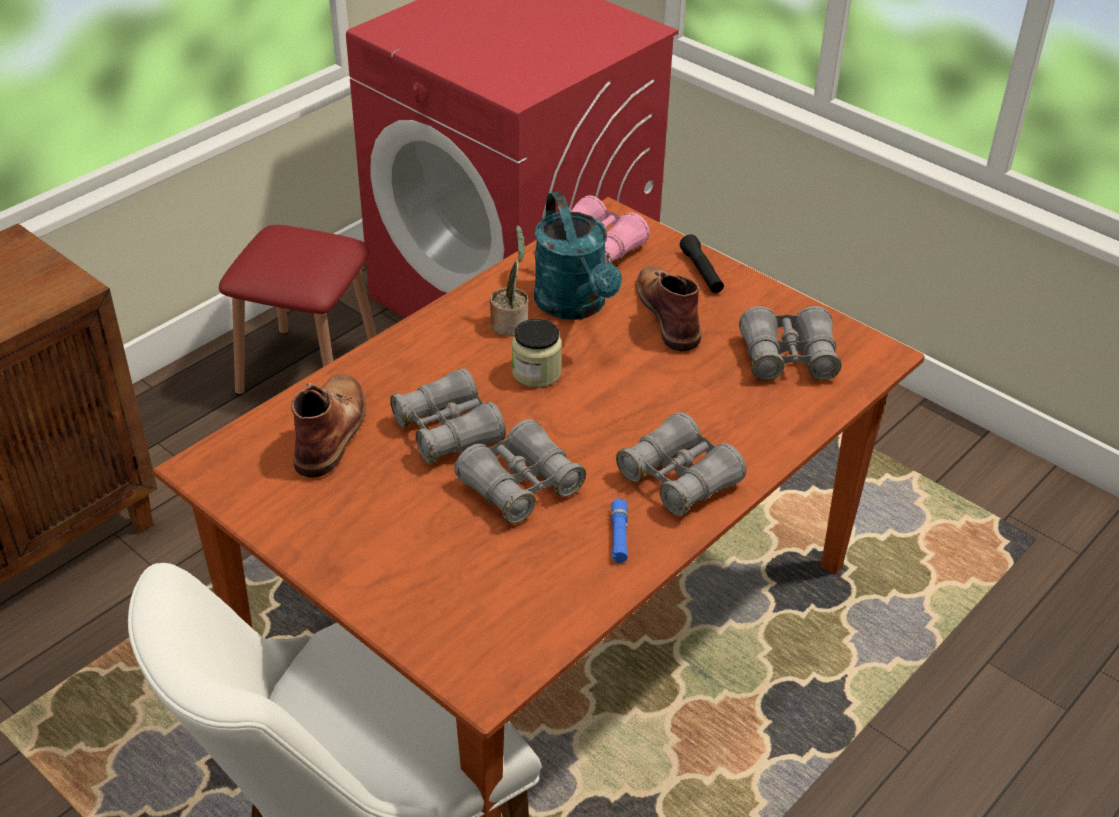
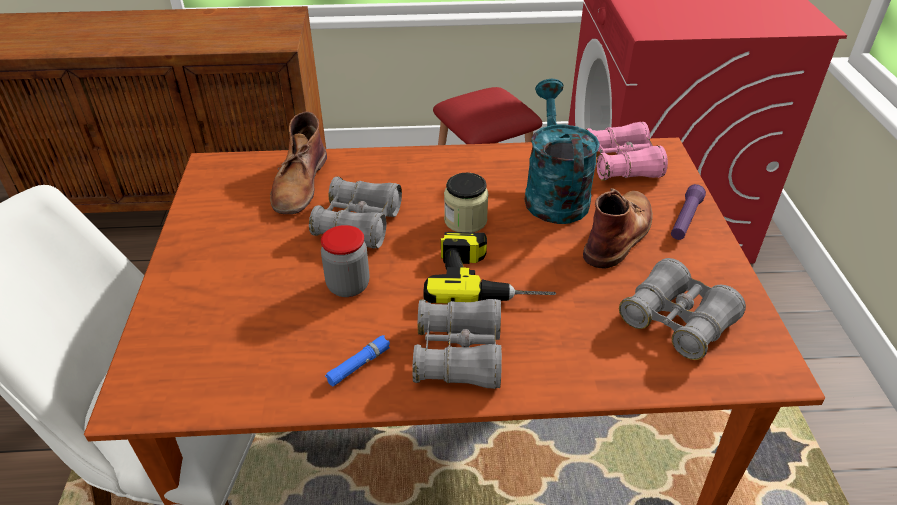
camera: 45 degrees right, 0 degrees up
(331, 429) = (299, 183): brown boot -> brown boot turned 135 degrees clockwise
(510, 323) = (493, 181): potted plant -> none
(520, 486) = (348, 286): grey binoculars -> jar
(575, 306) = (553, 193): turquoise watering can -> turquoise watering can turned 150 degrees clockwise
(621, 408) = (489, 278): none -> power drill
(701, 272) = (685, 219): black flashlight -> purple flashlight

